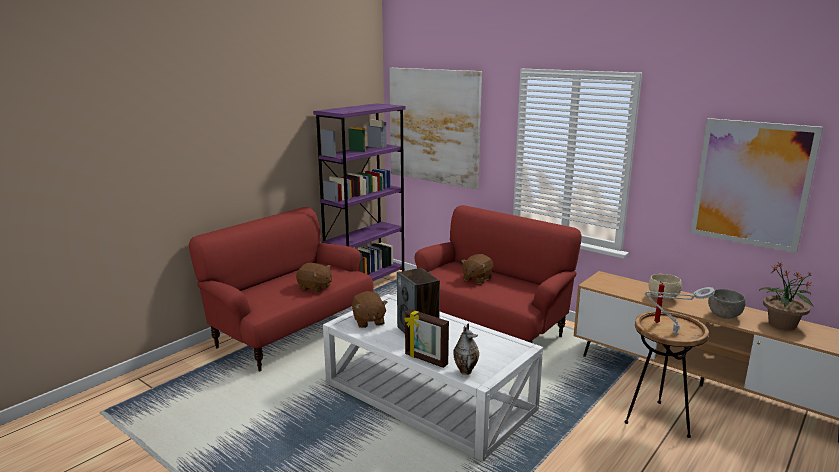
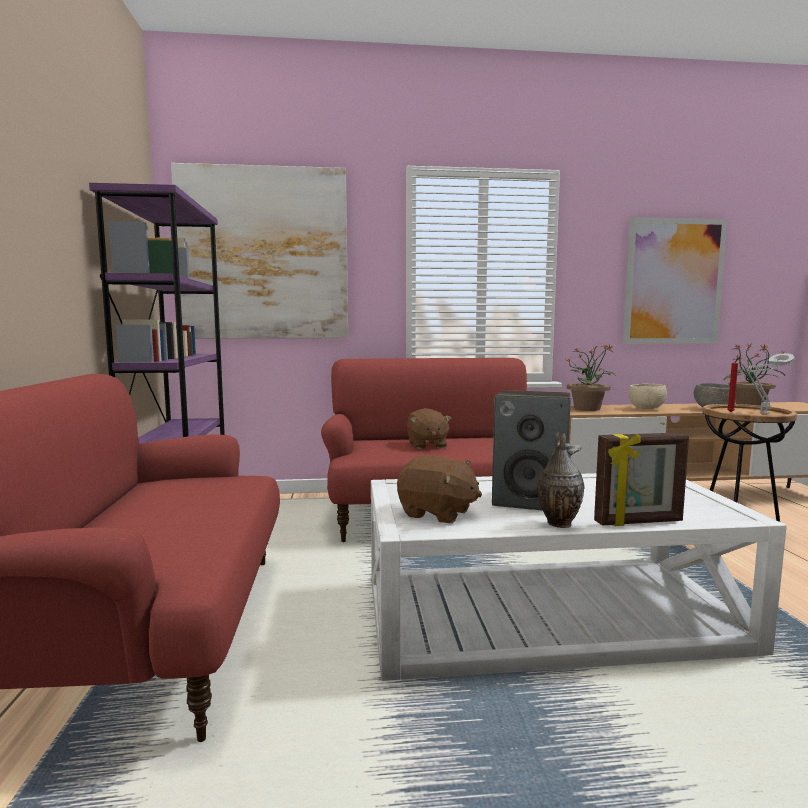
camera: 45 degrees left, 10 degrees down
(315, 288) = (223, 508): brown plush toy -> none
(465, 371) = (703, 514): vase -> vase (557, 523)
(616, 283) = (588, 408): none -> potted plant

